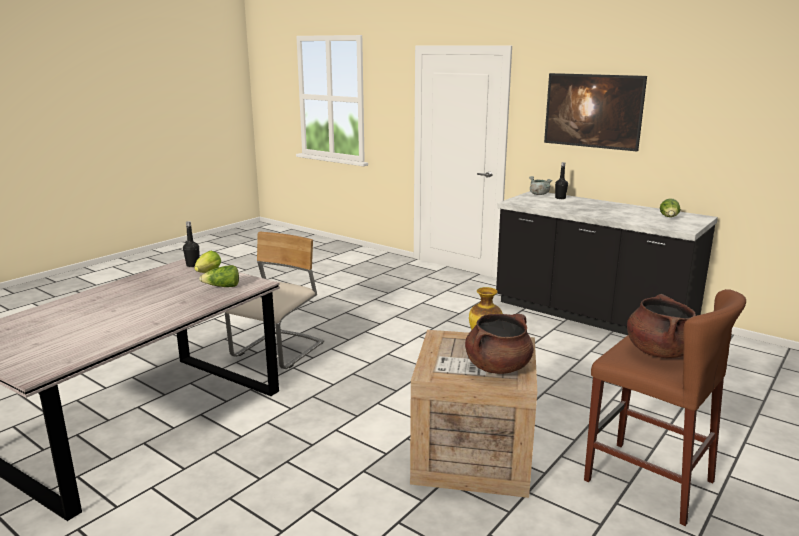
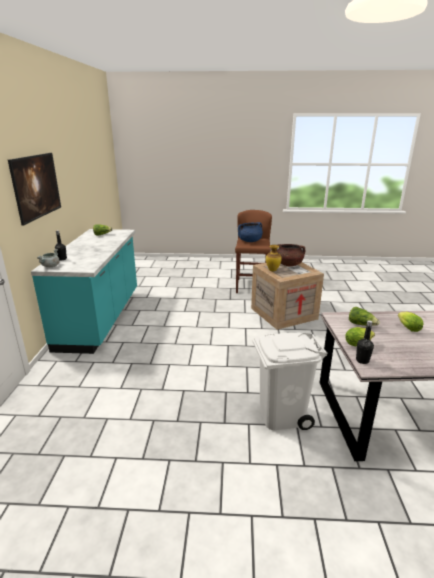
camera: 125 degrees left, 5 degrees up
(170, 302) = (407, 327): none -> lettuce
(279, 351) = (281, 414): beige chair -> white trash can
(591, 316) = (101, 318): black counter -> turquoise counter
(659, 352) = (249, 241): brown cooking pot -> blue cooking pot

